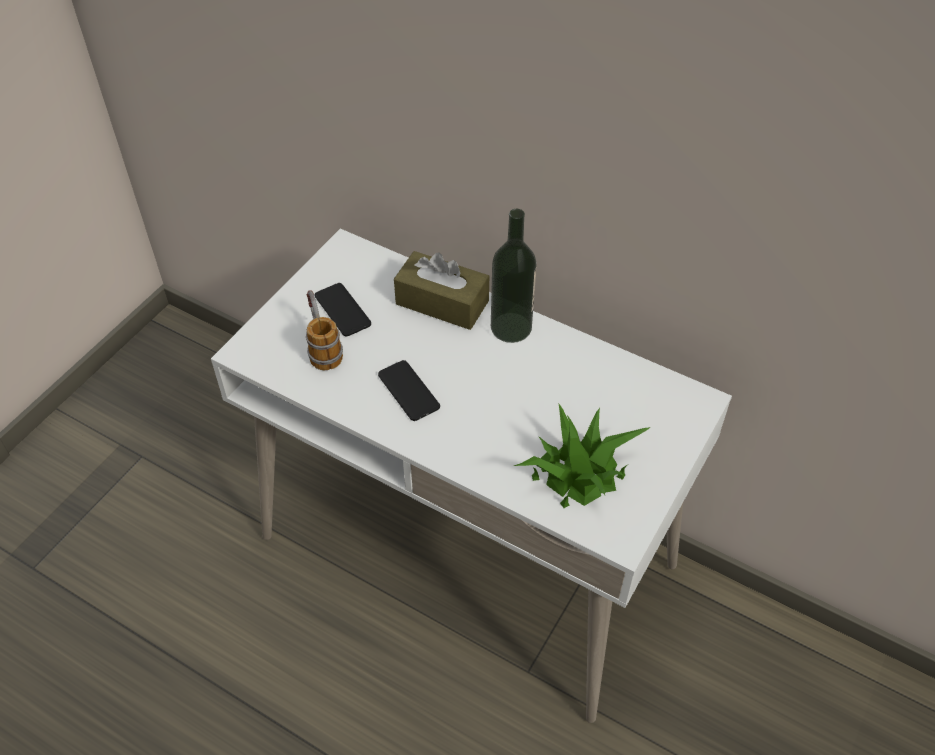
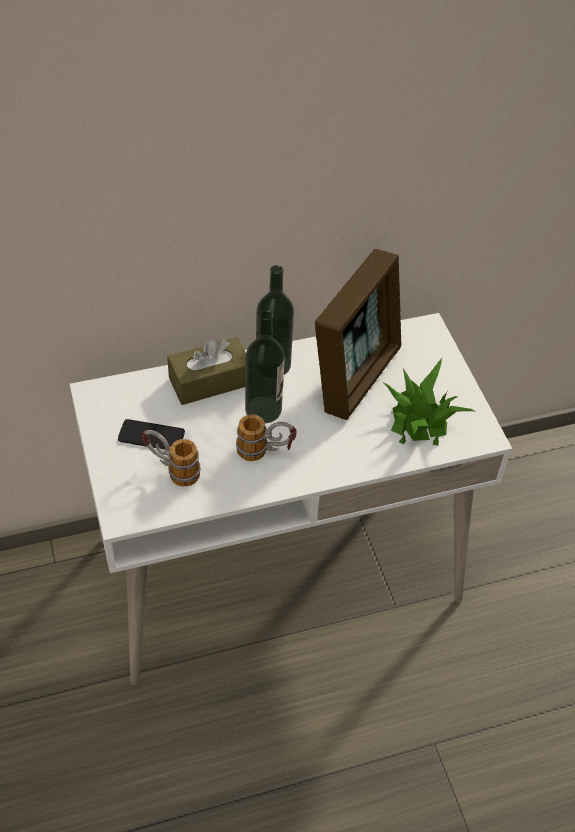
camera: 50 degrees left, 0 degrees up
(408, 391) = (265, 452): phone -> mug
(453, 356) = (263, 409): none -> bottle
(571, 390) = (355, 376): none -> picture frame

